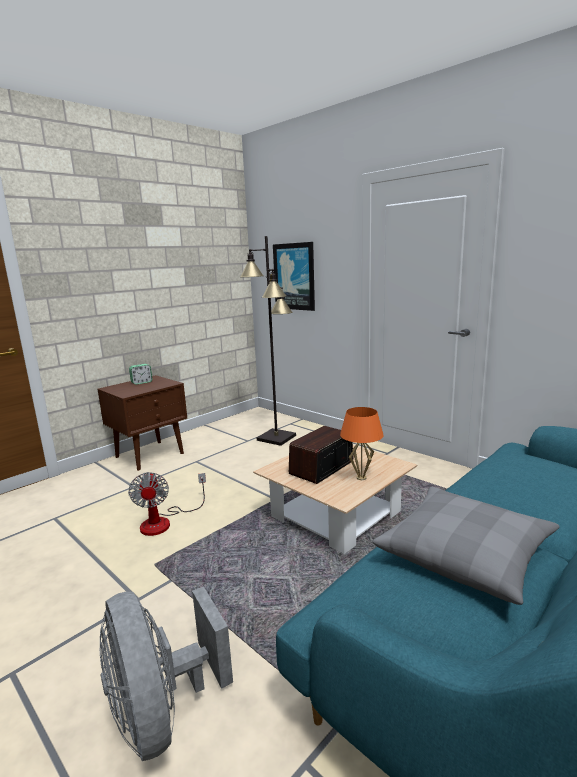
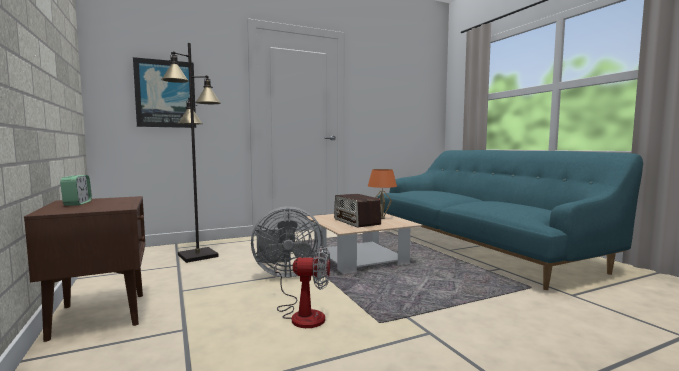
camera: 70 degrees left, 10 degrees down
(162, 712) = (552, 327): grey fan -> grey fan (285, 273)
(465, 552) = (497, 203): grey pillow -> none

